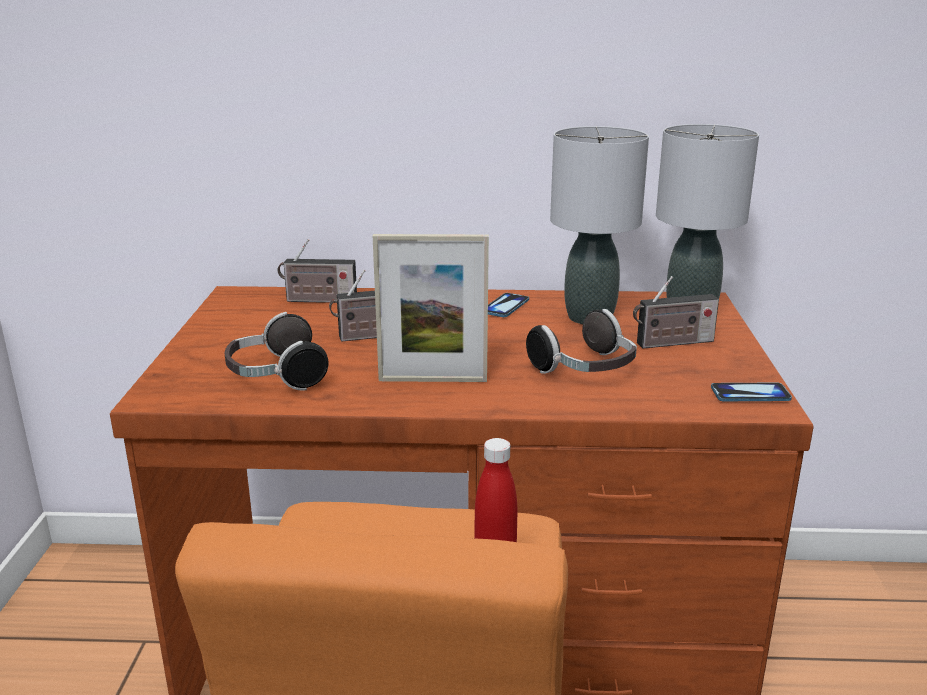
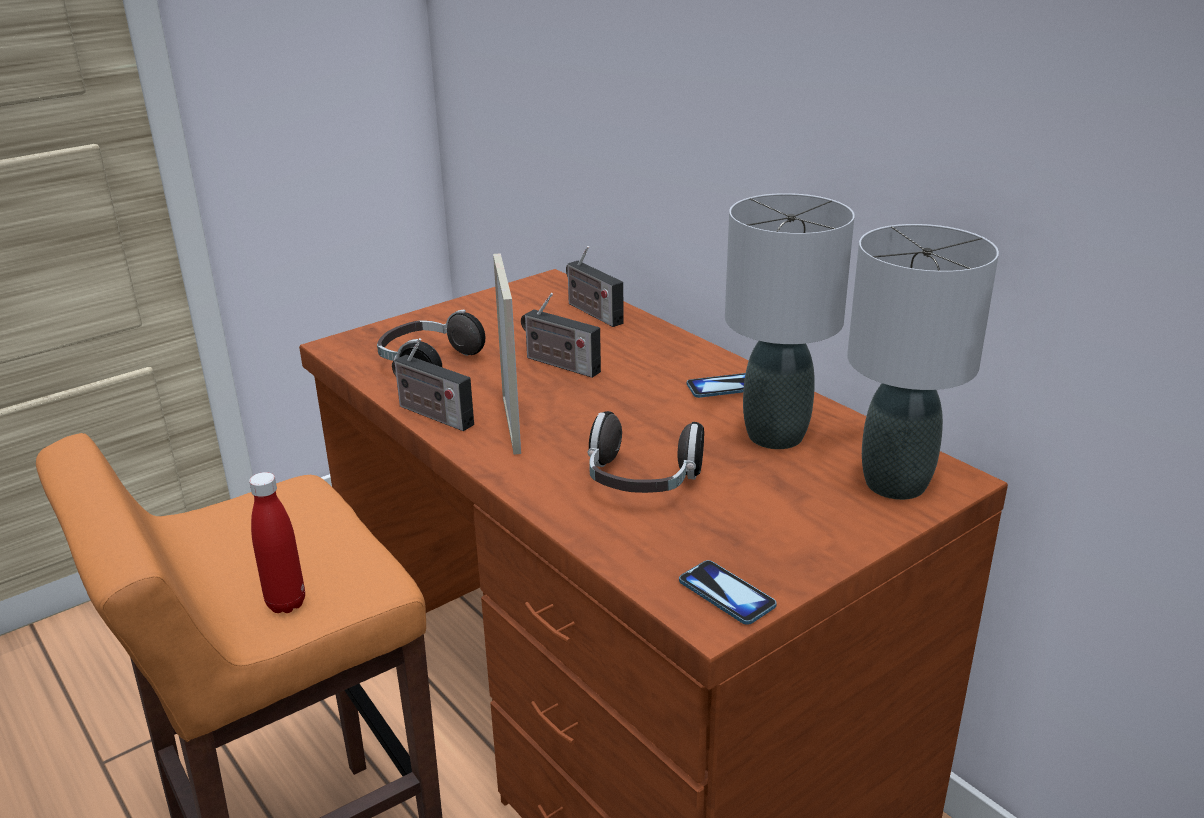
camera: 50 degrees right, 5 degrees up
(432, 380) = (511, 424): picture frame -> picture frame turned 150 degrees counterclockwise
(672, 343) = (787, 503): radio -> radio (432, 415)

